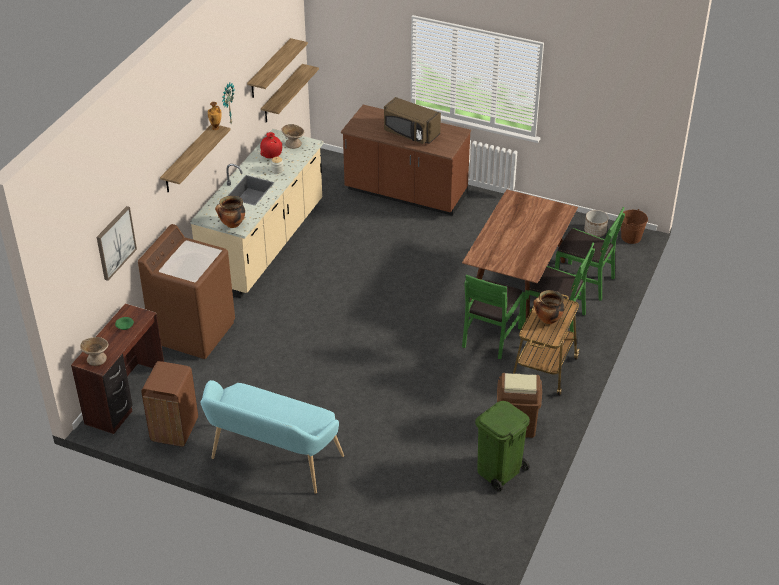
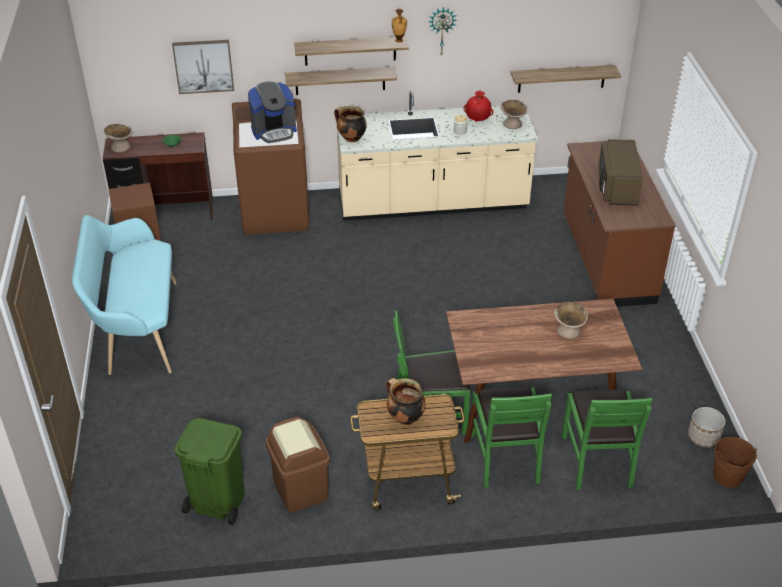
camera: 60 degrees right, 0 degrees up
(191, 256) = (274, 131): none -> coffee machine
(269, 69) = (541, 36): shelf -> shelf (340, 80)
(522, 219) = (568, 331): none -> beige bowl

